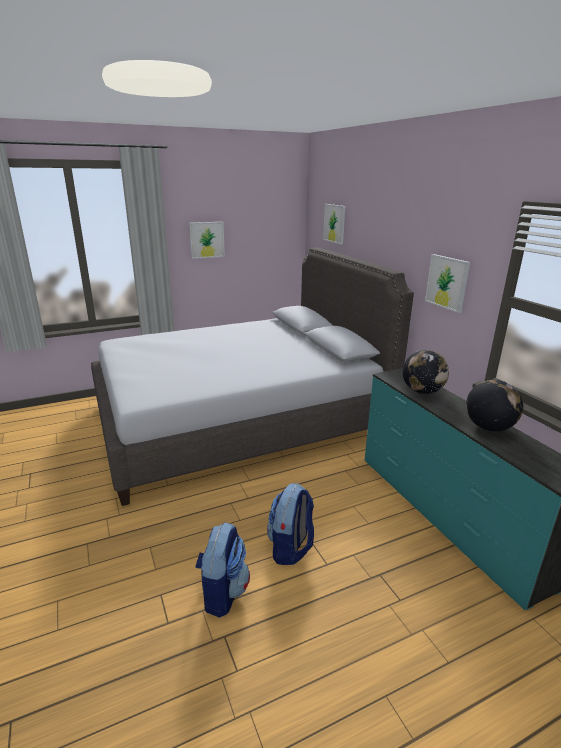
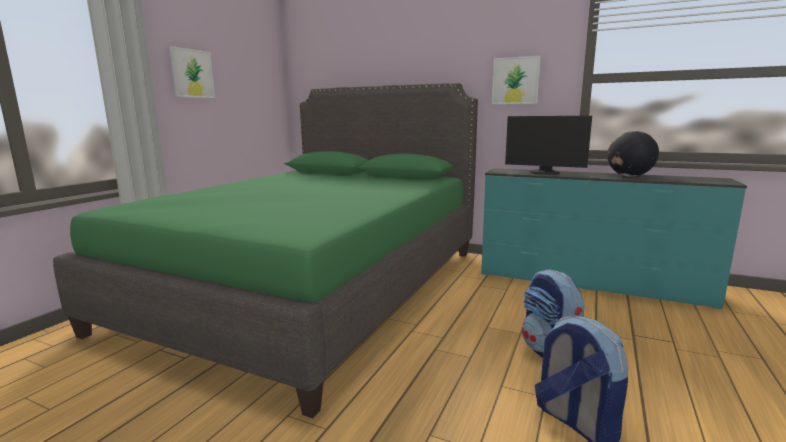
camera: 40 degrees left, 10 degrees down
(238, 420) = (314, 286): grey bed -> green bed
(334, 223) = (340, 59): picture -> none
(422, 391) = (544, 173): globe -> monitor

